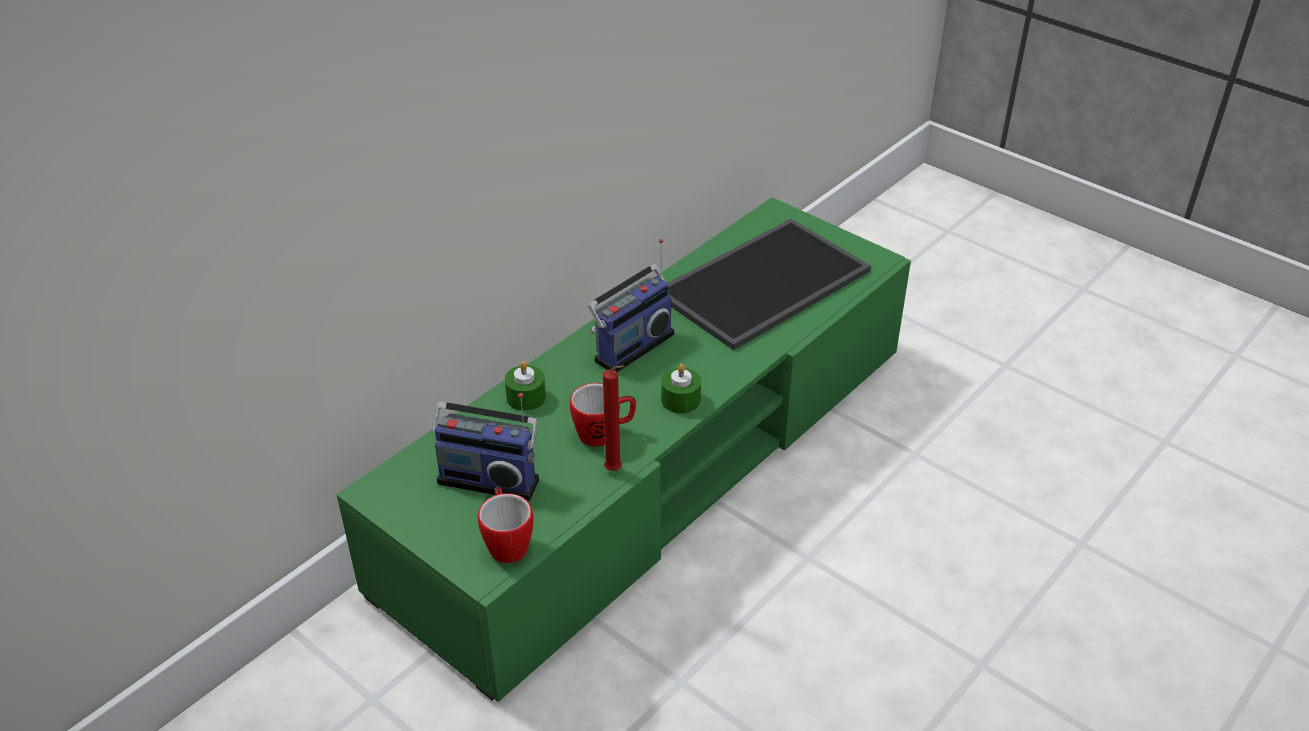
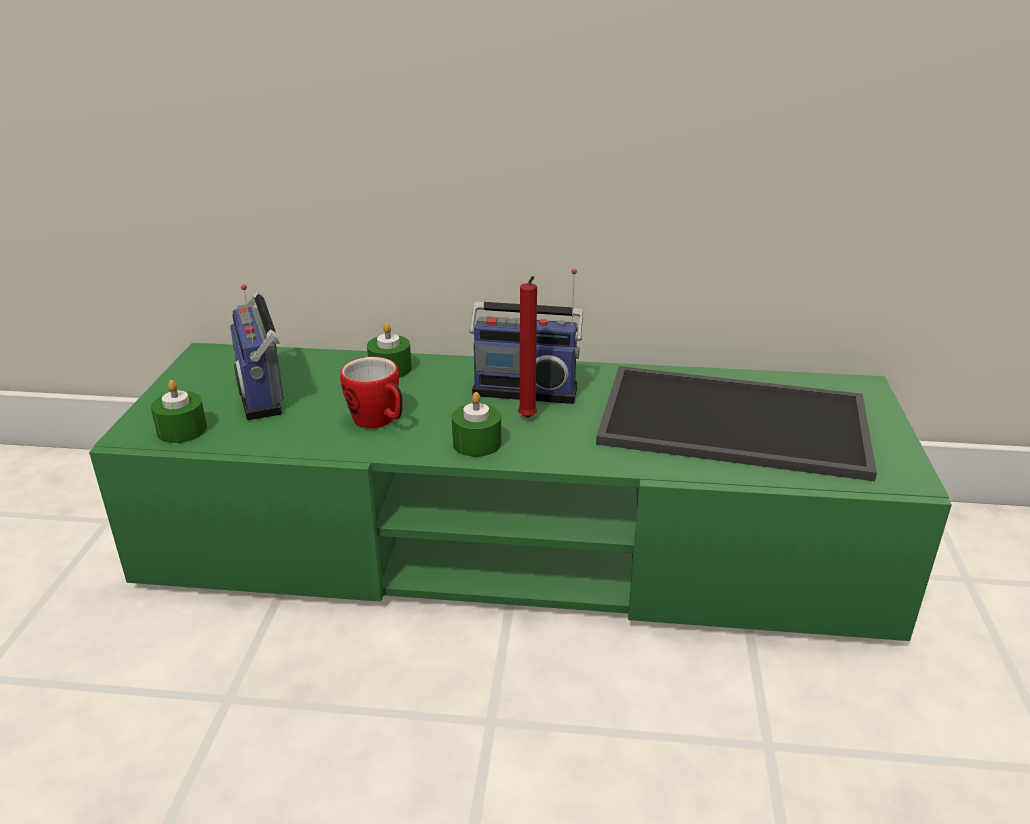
camera: 55 degrees right, 10 degrees down
(507, 542) = (182, 430): mug -> green candle
(615, 471) = (330, 447): red candle -> red candle (528, 419)

